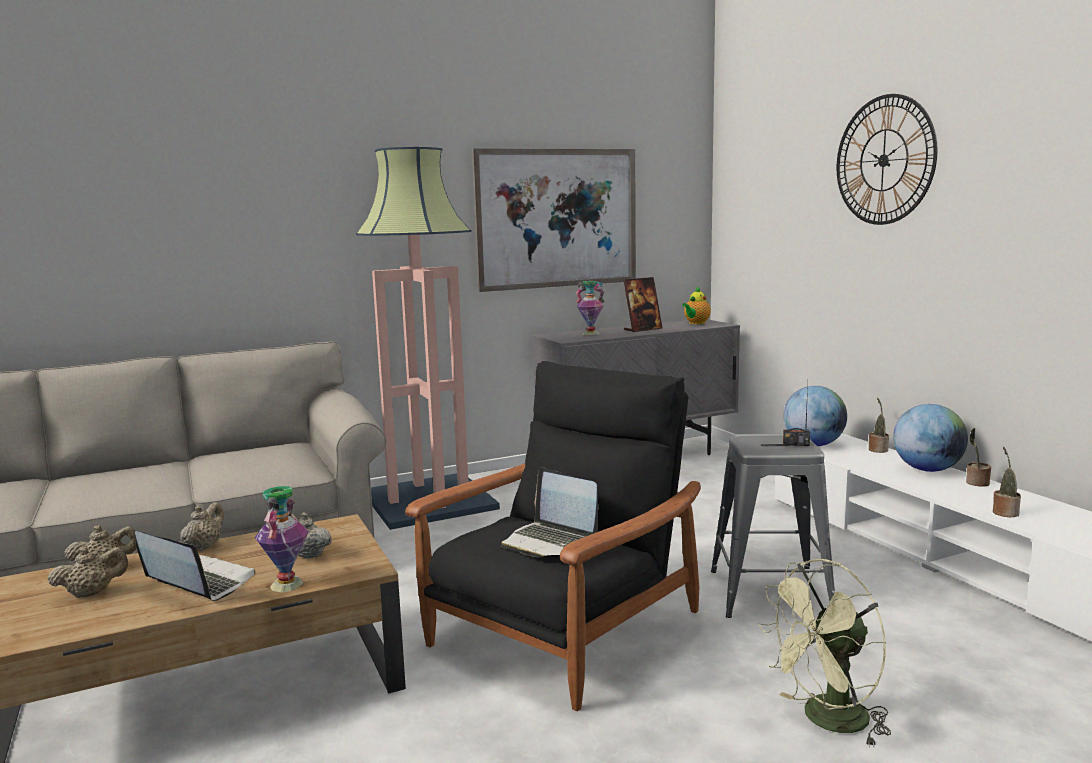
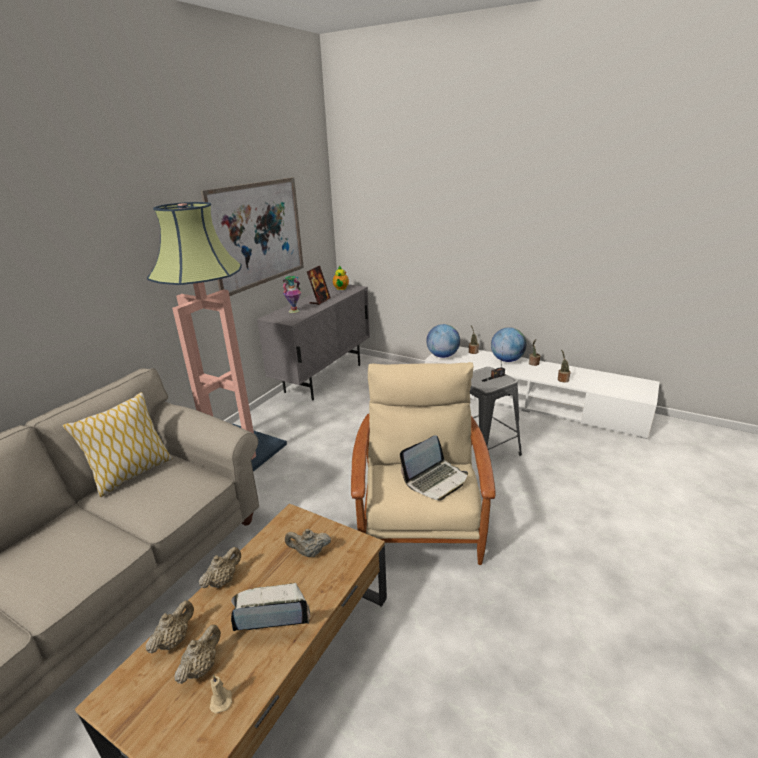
camera: 35 degrees left, 15 degrees up
(67, 619) = (221, 700): none -> beige candle
(204, 546) = (223, 580): beige teapot -> beige teapot turned 60 degrees clockwise
(254, 448) = (132, 474): none -> pillow
(286, 584) = (332, 583): vase -> none
(550, 541) = (436, 480): laptop -> laptop turned 45 degrees counterclockwise
(564, 630) = (419, 517): black armchair -> beige armchair
(827, 721) = (575, 515): green fan -> none
(884, 160) = (467, 191): wall clock -> none

